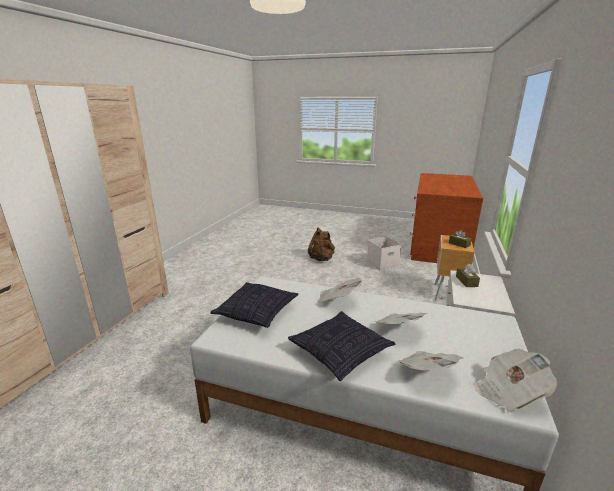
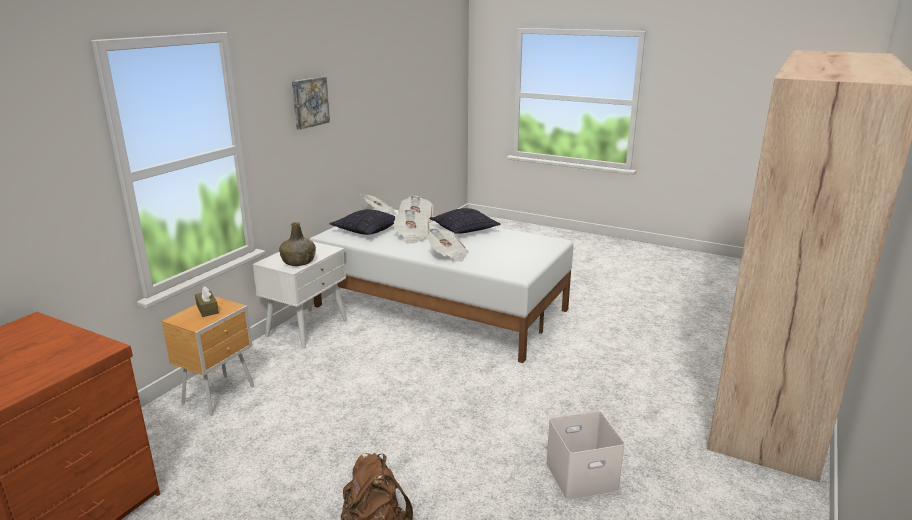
camera: 170 degrees left, 0 degrees up
(256, 313) = (525, 252): pillow -> pillow (367, 230)
(382, 263) = (241, 488): white storage box -> white storage box (580, 478)
(466, 281) = (299, 262): brown tissue box -> green bottle
(574, 162) = (309, 102): none -> picture

